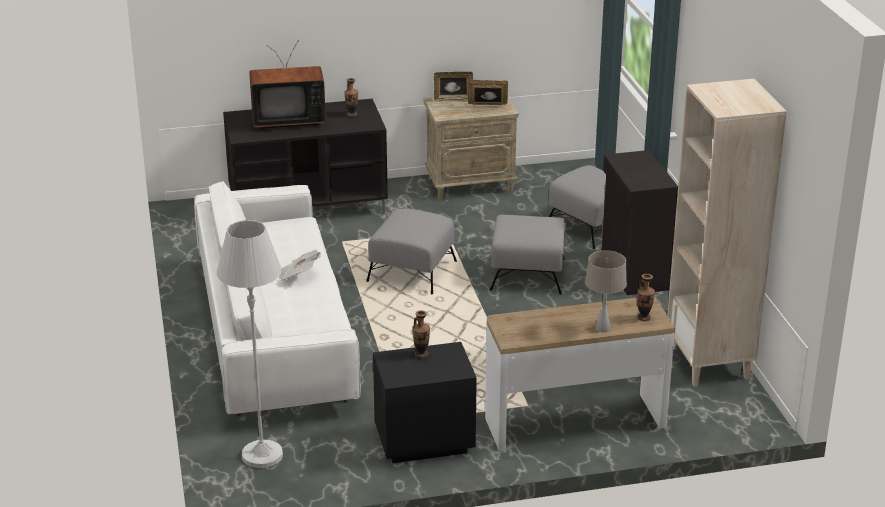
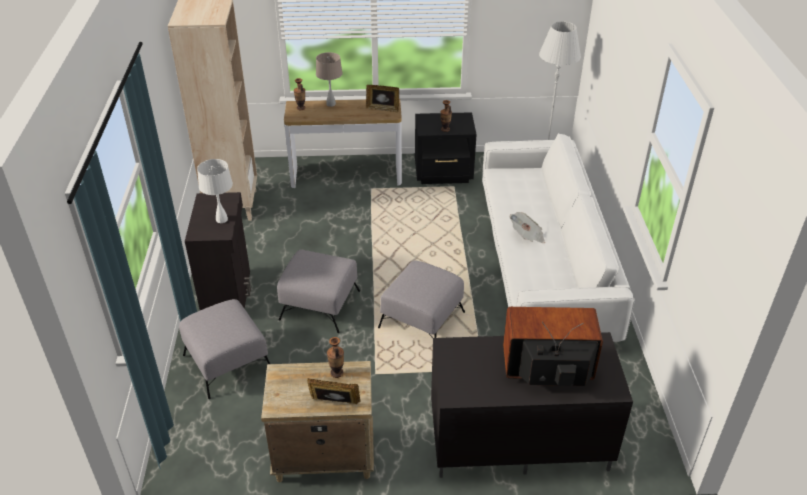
camera: 170 degrees left, 10 degrees up
(352, 114) = (469, 373): vase -> vase (336, 373)
(487, 106) = (298, 383): picture frame -> picture frame (383, 109)
(628, 167) = (222, 219): none -> white table lamp

